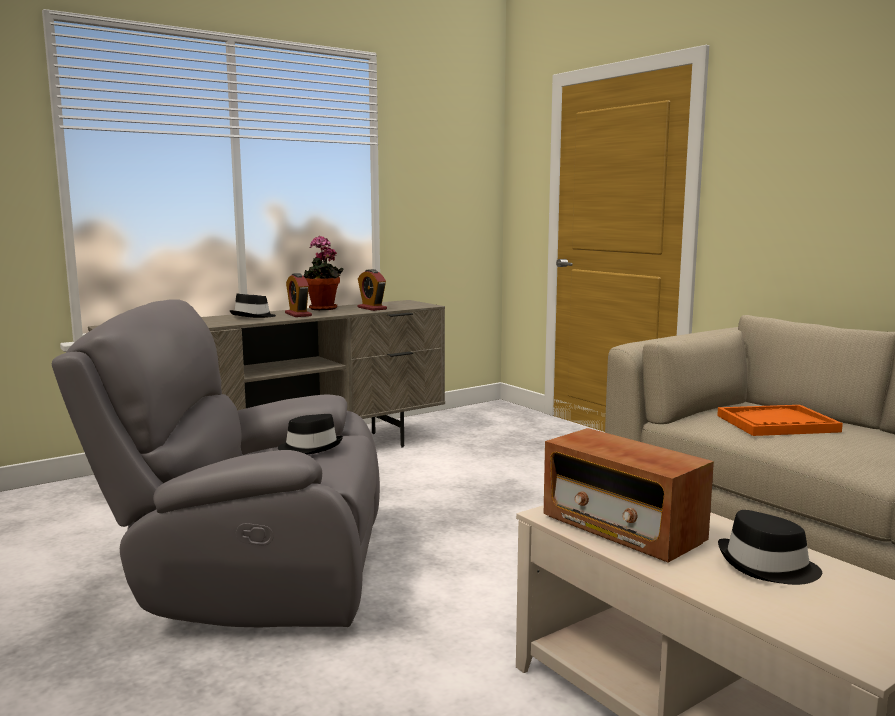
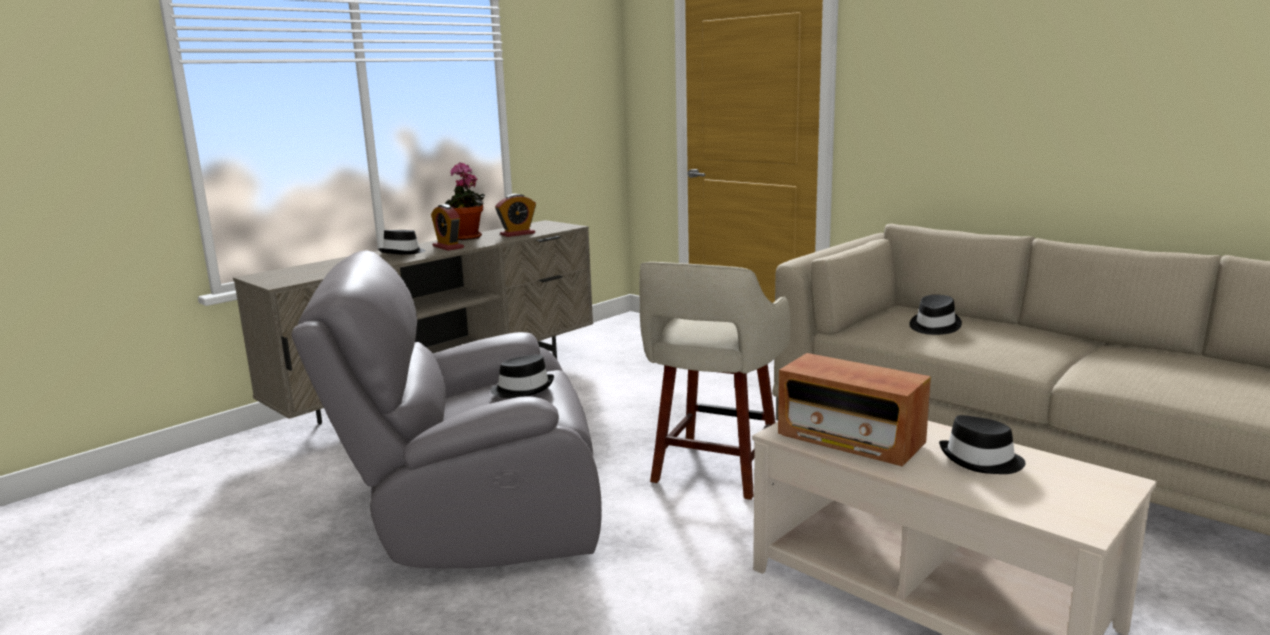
camera: 10 degrees left, 5 degrees up
(372, 308) = (517, 234): alarm clock -> alarm clock turned 75 degrees counterclockwise
(517, 558) = (714, 470): none -> beige stool
(777, 424) = (933, 326): orange tray -> black hat

